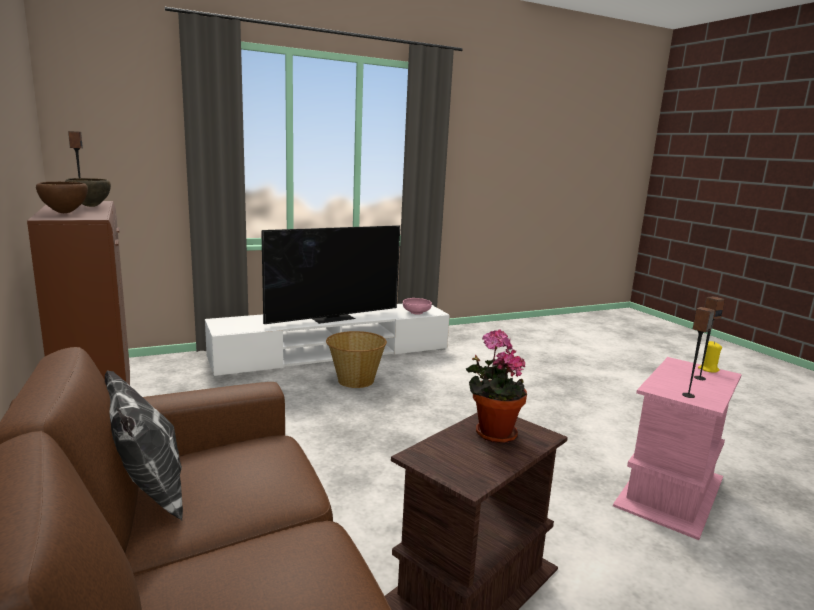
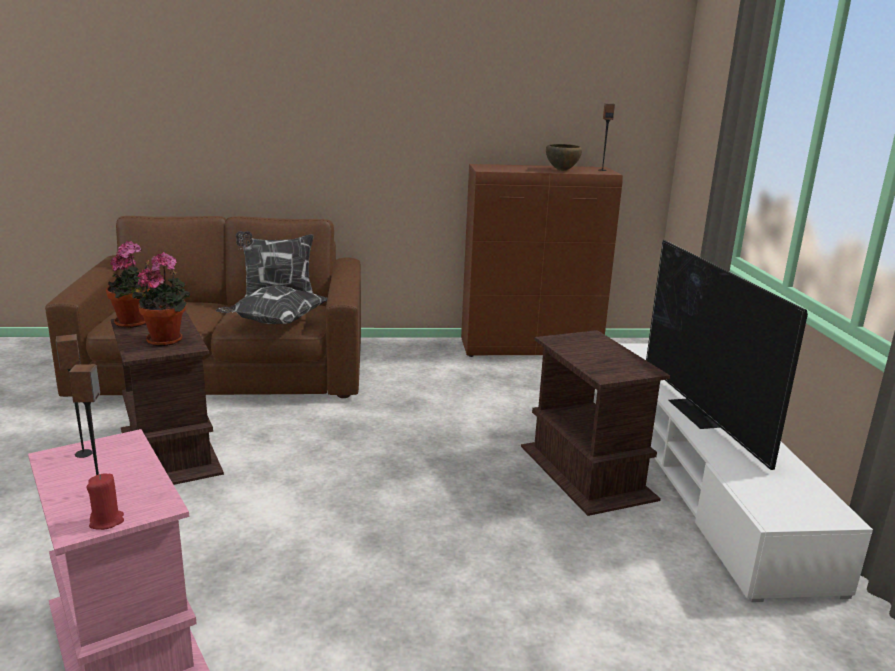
camera: 110 degrees right, 5 degrees up
(64, 213) = (511, 167): brown bowl -> none
(281, 458) = (274, 323): none -> pillow
(355, 380) = (587, 472): basket -> brown side table
(416, 312) = (760, 493): pink bowl -> none
(470, 473) = (135, 323): none -> potted plant
(708, 369) = (107, 521): yellow candle -> red candle

